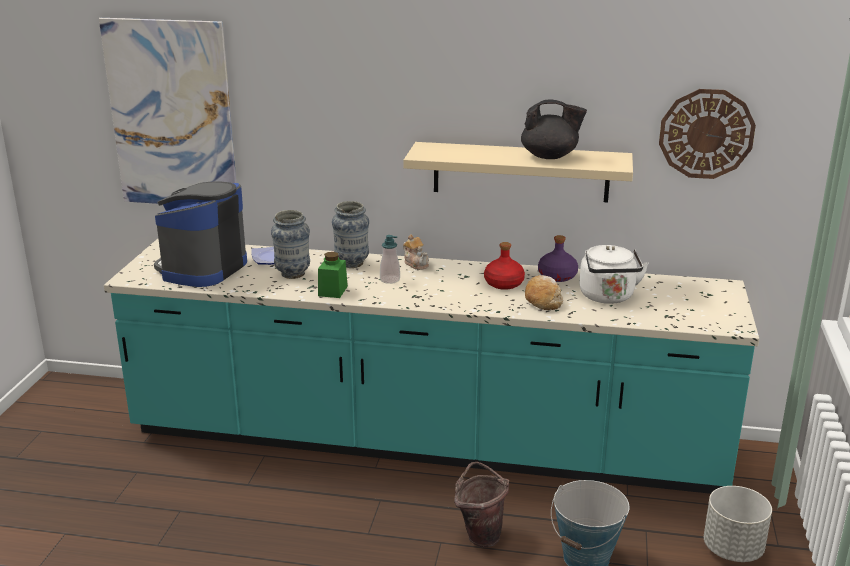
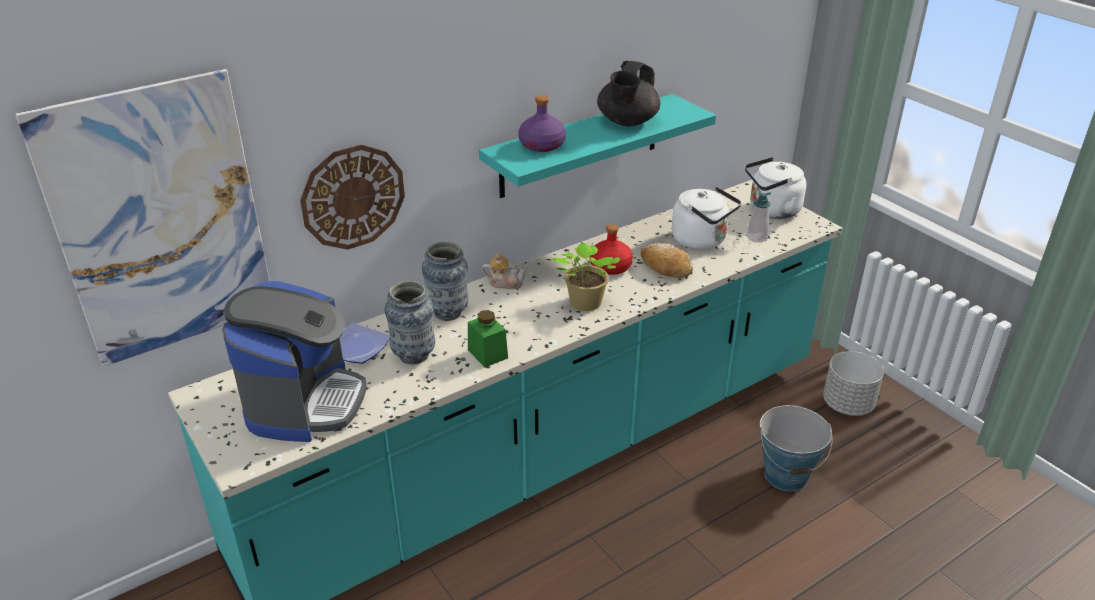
camera: 45 degrees left, 10 degrees up
(202, 269) = (304, 402): coffee machine -> coffee machine turned 150 degrees counterclockwise
(390, 280) = (514, 313): soap dispenser -> soap dispenser (757, 238)
(442, 294) = (584, 304): none -> potted plant
(480, 534) = (700, 509): brown bucket -> none
(520, 172) = (580, 146): beige shelf -> turquoise shelf
(550, 156) = (627, 122): black teapot -> black teapot turned 150 degrees clockwise
(557, 276) = (635, 238): purple bottle -> purple bottle (542, 145)
(706, 134) = (726, 56): wall clock -> wall clock (353, 197)
(713, 304) = (771, 211): none -> white kettle

